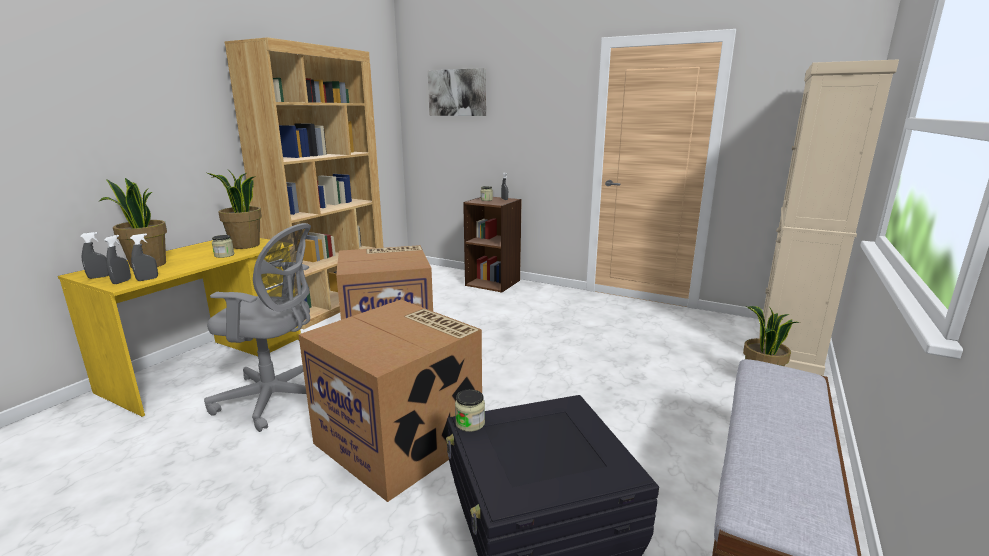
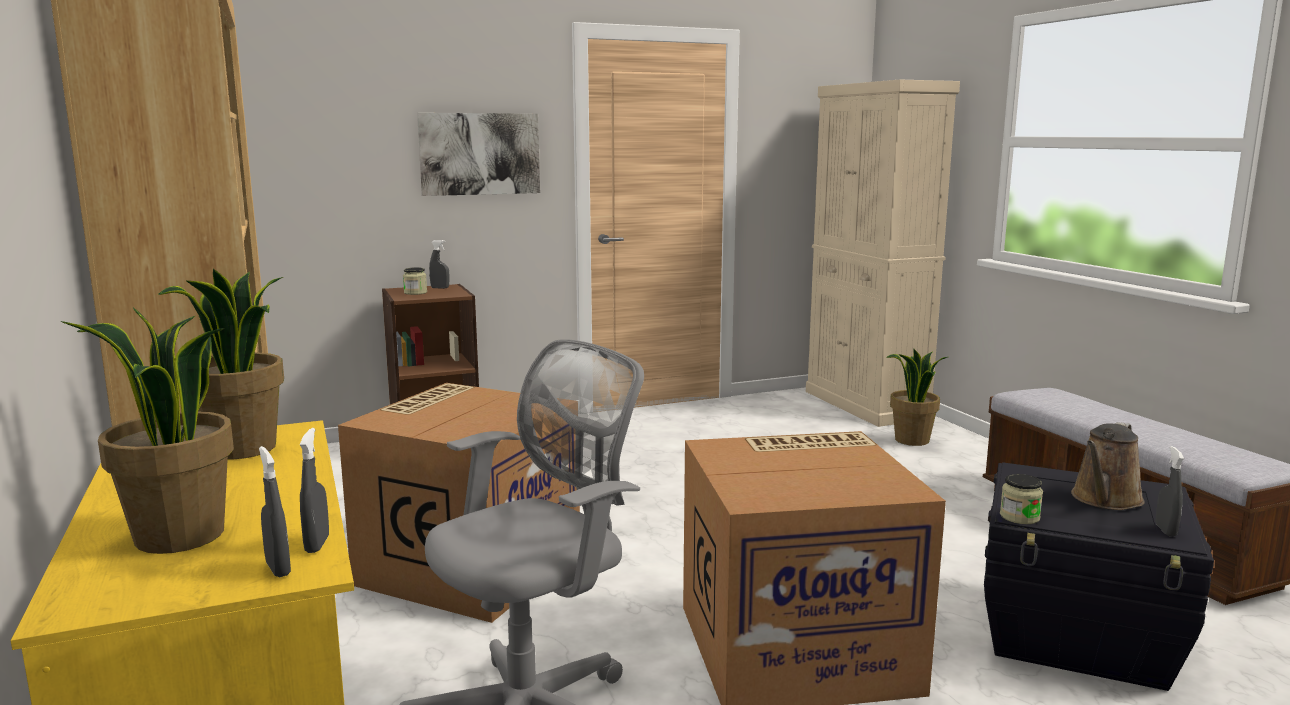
camera: 50 degrees left, 5 degrees down
(99, 277) = (169, 589): grey spray bottle -> grey spray bottle (1165, 530)
(224, 255) = (280, 470): jar -> none
(457, 93) = (302, 96): picture -> picture (479, 154)
(555, 450) = (1105, 500): none -> brown watering can

